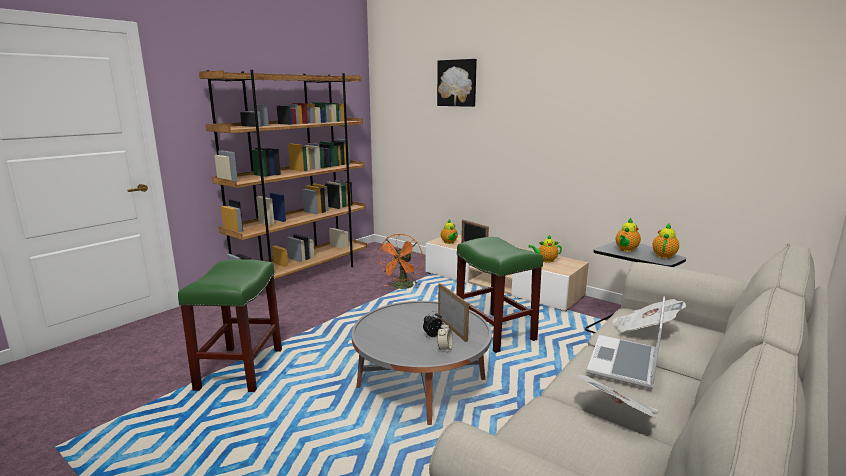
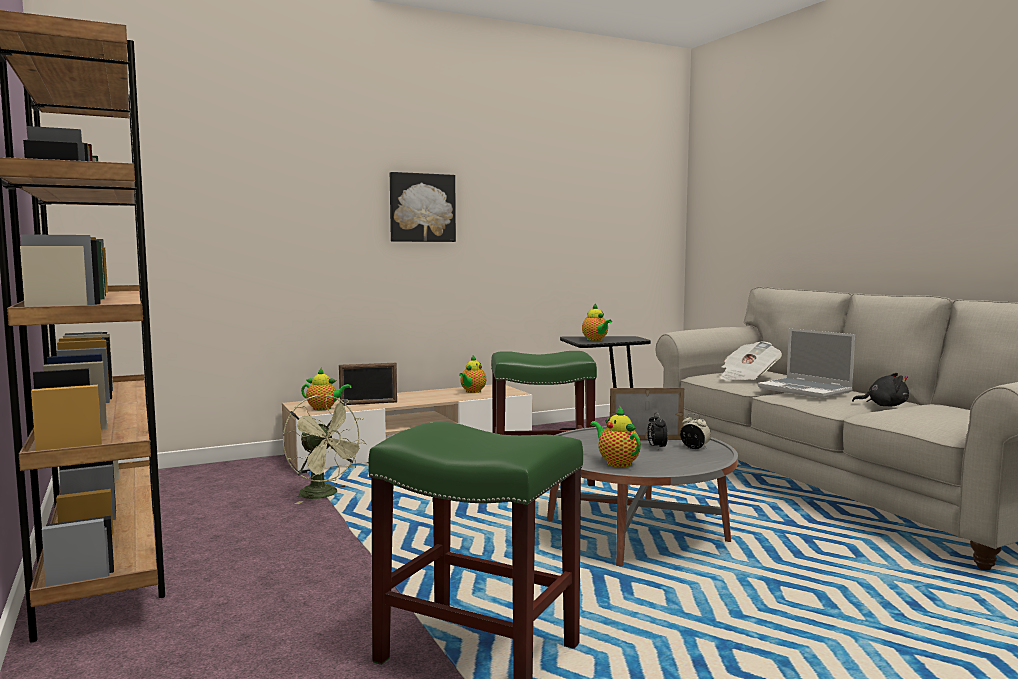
camera: 65 degrees left, 10 degrees down
(402, 287) = (325, 495): orange fan -> green fan
(457, 83) = (276, 146): picture -> picture (422, 208)
(618, 415) = (884, 405): newspaper -> black plush toy
(664, 255) = (624, 337): teapot -> teapot (616, 463)

